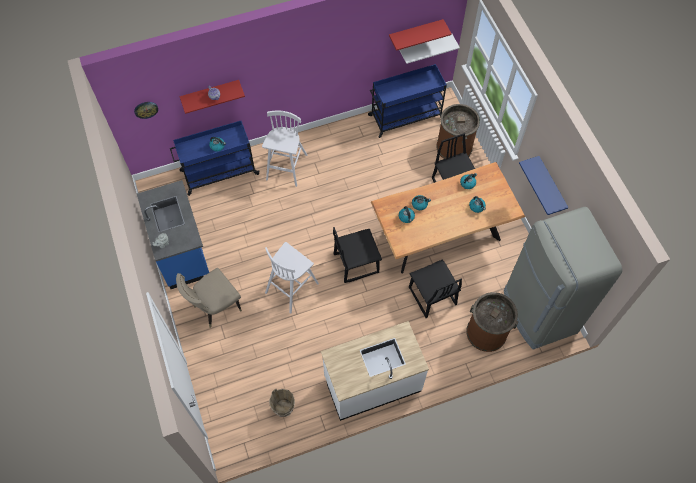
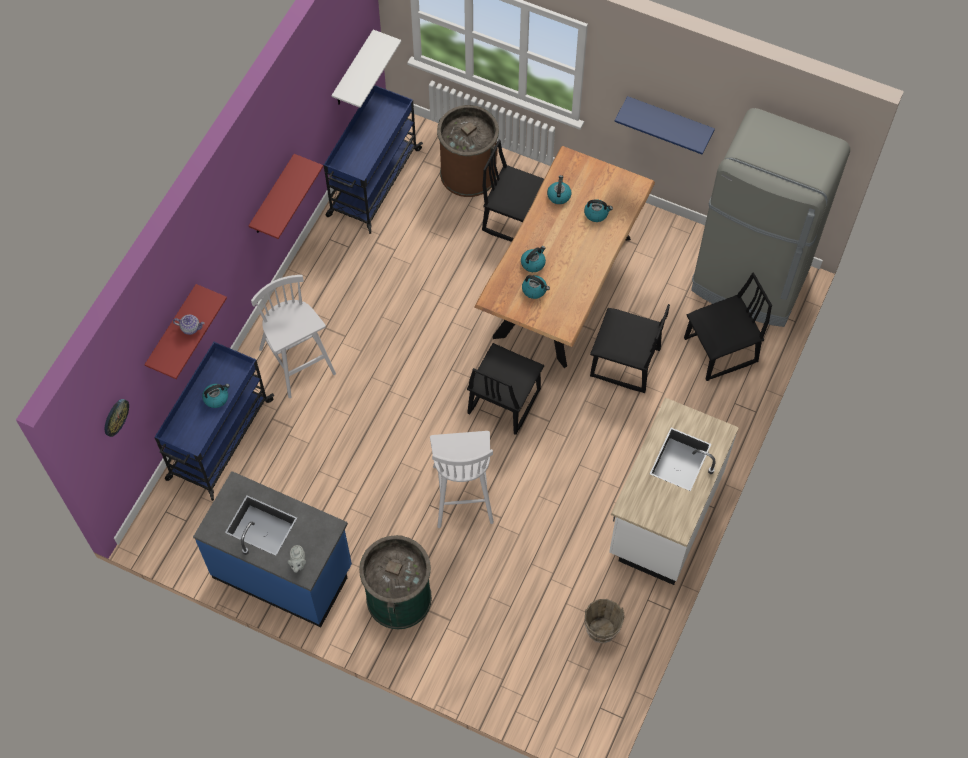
camera: 45 degrees left, 0 degrees up
(215, 307) = (398, 598): beige chair -> green trash can
(415, 32) = (341, 60): red shelf -> red shelf (273, 197)
(486, 332) = (721, 351): brown trash can -> black chair

